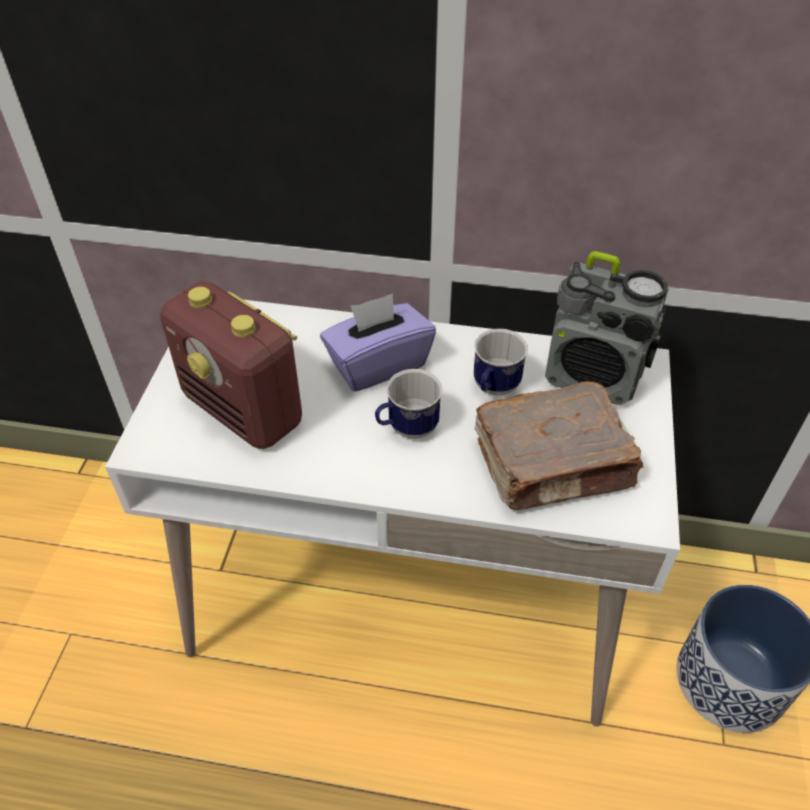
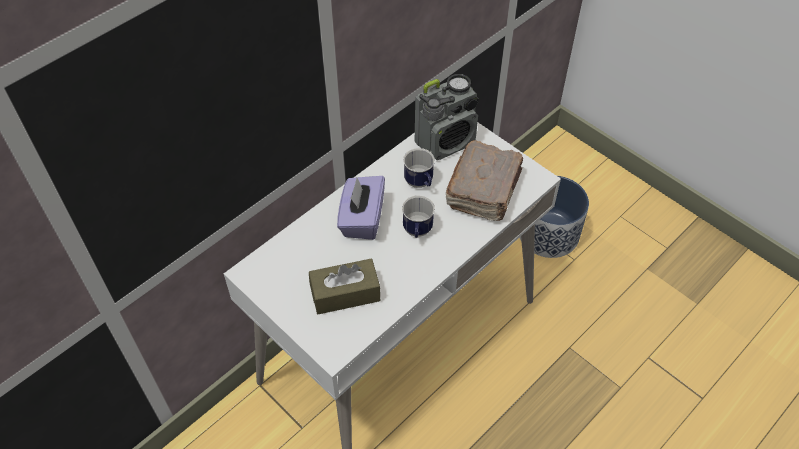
camera: 55 degrees left, 5 degrees up
(244, 411) = (345, 294): radio -> brown tissue box

